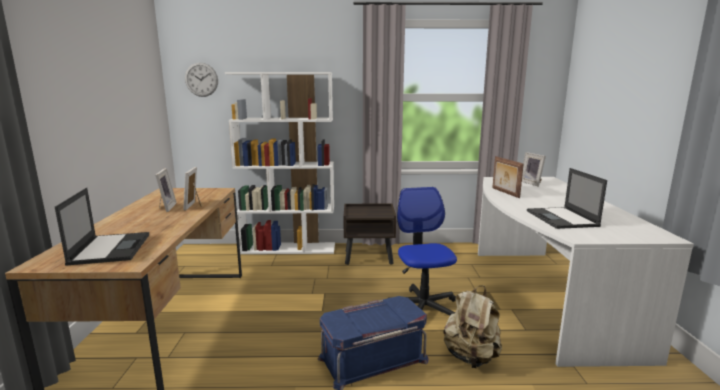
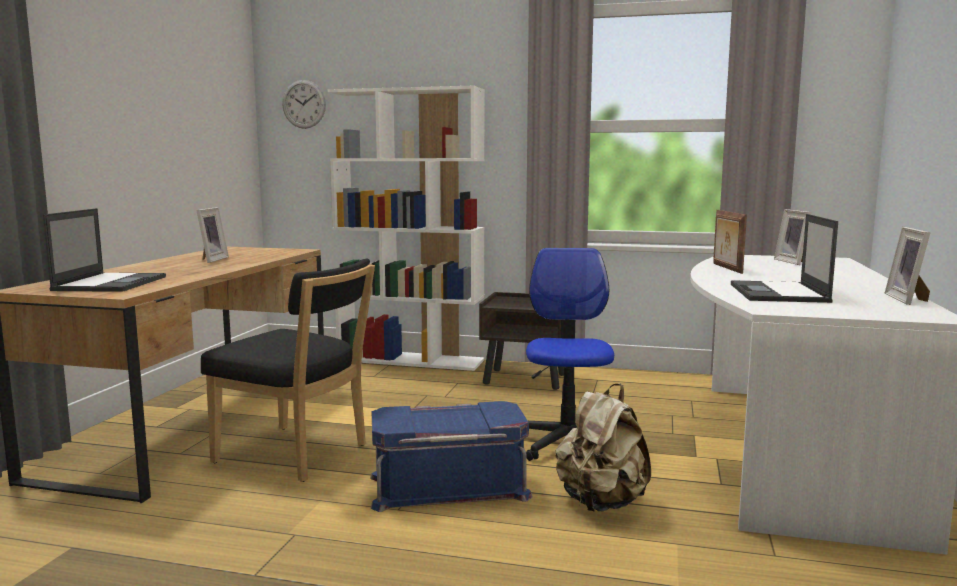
camera: 15 degrees right, 5 degrees down
(195, 206) = (249, 260): picture frame -> picture frame (909, 299)
(256, 345) = (297, 455): none -> black chair

